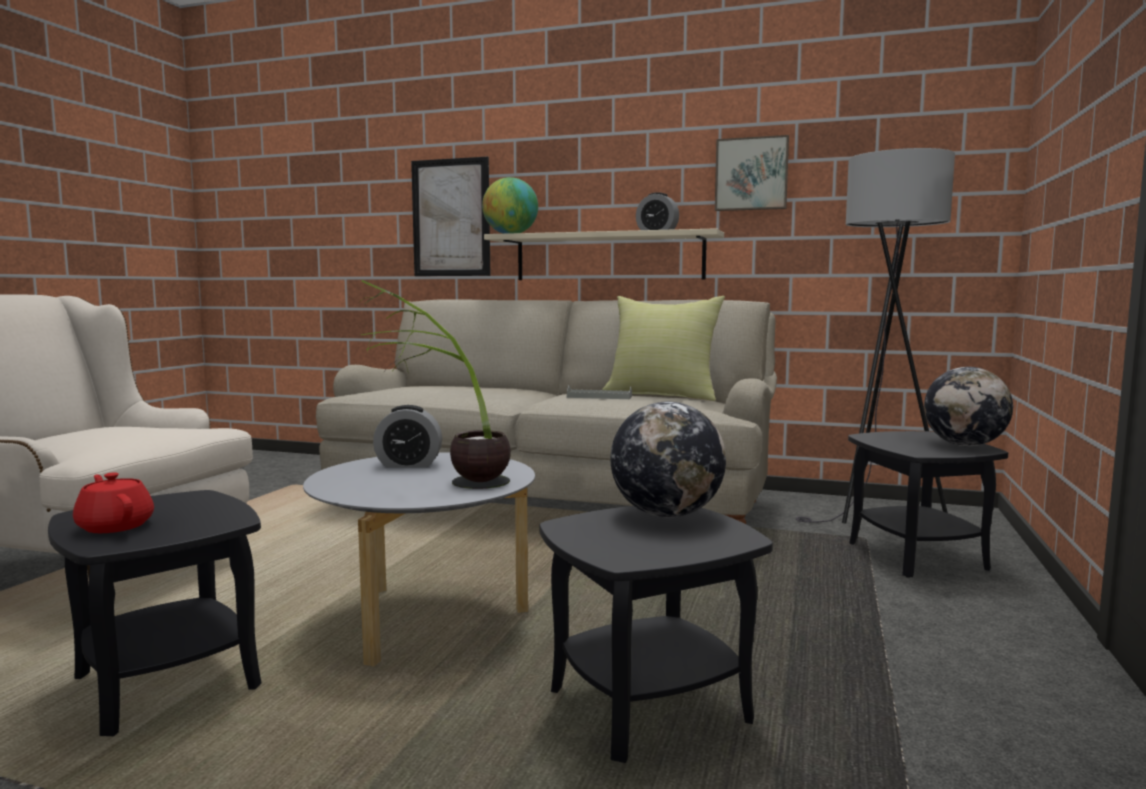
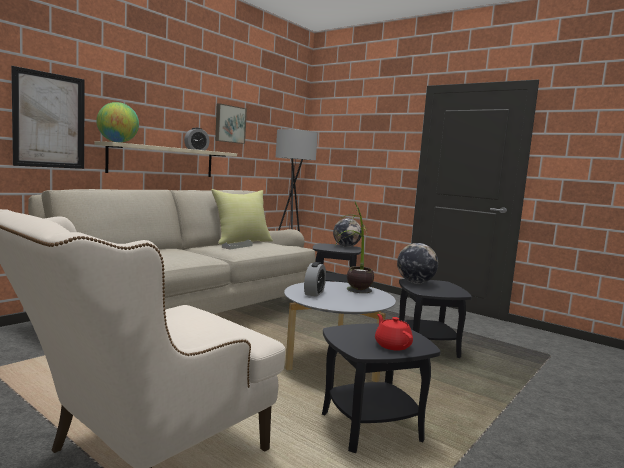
camera: 70 degrees left, 0 degrees up
(115, 526) = (392, 345): red teapot -> red teapot turned 90 degrees clockwise

